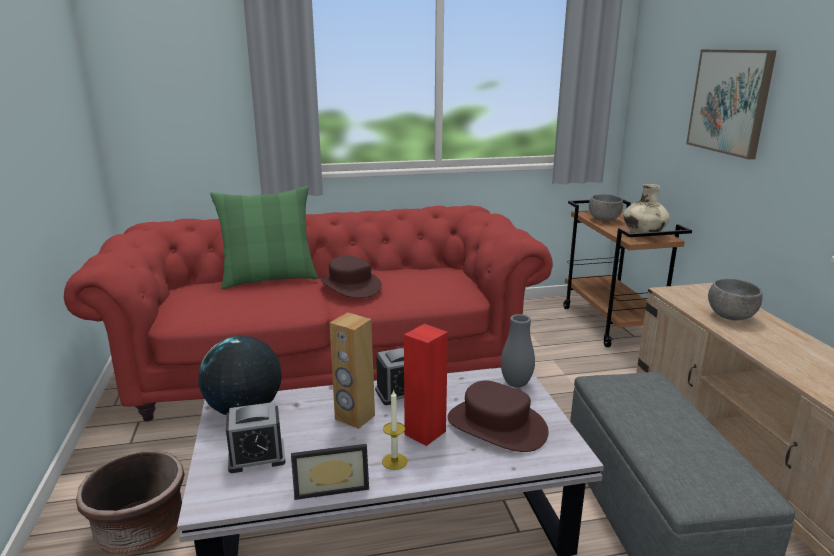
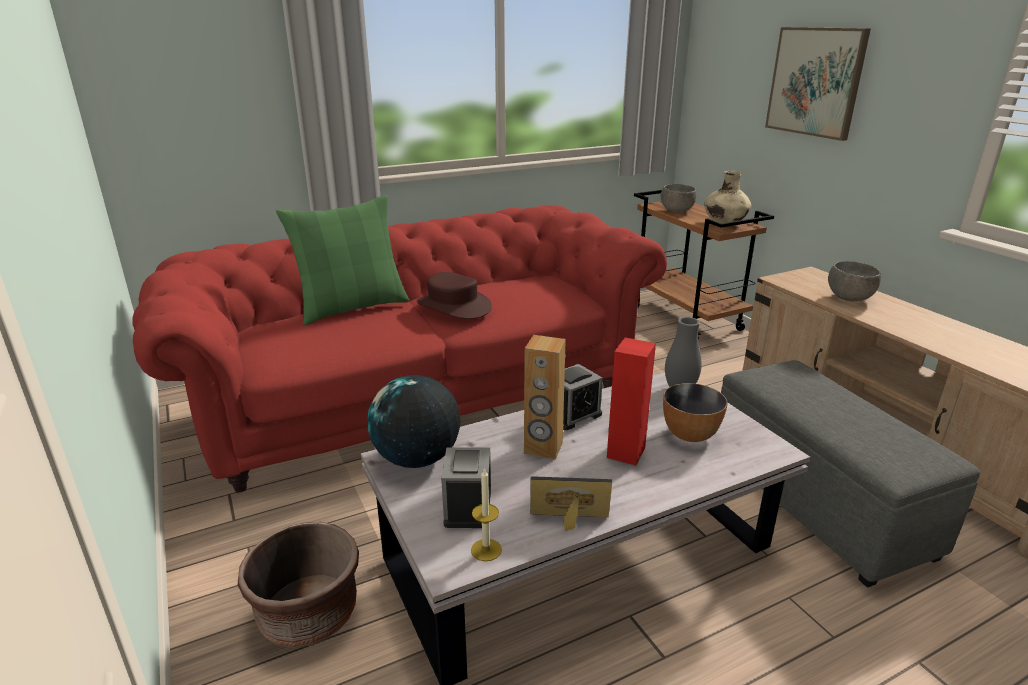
camera: 15 degrees left, 5 degrees up
(257, 457) = (468, 507): alarm clock -> alarm clock turned 120 degrees clockwise
(331, 486) = (569, 523): picture frame -> picture frame turned 150 degrees counterclockwise
(394, 461) = (615, 486): candle -> candle (486, 550)
(496, 426) = (689, 434): brown hat -> bowl

